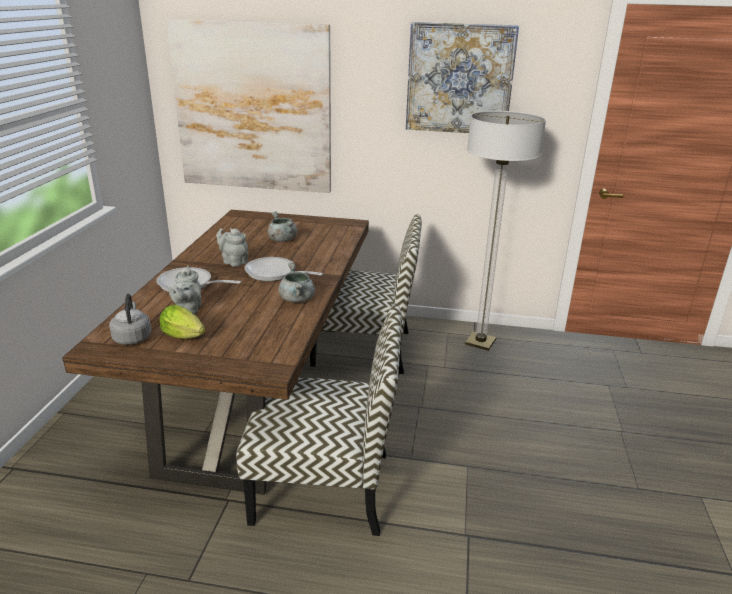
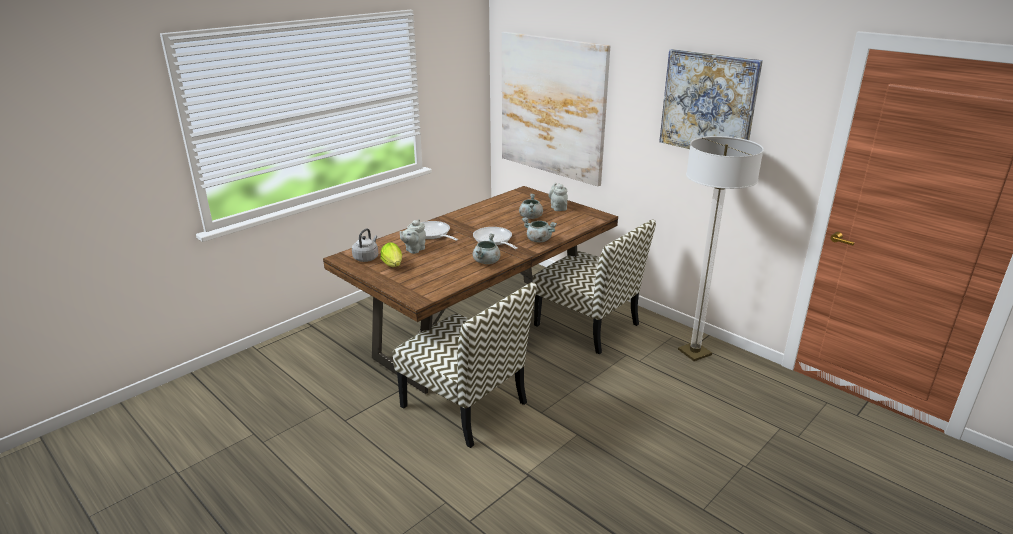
camera: 35 degrees right, 0 degrees up
(234, 261) = (478, 225): grey teapot -> grey teapot (558, 208)
(322, 261) = (538, 240): none -> grey cooking pot

